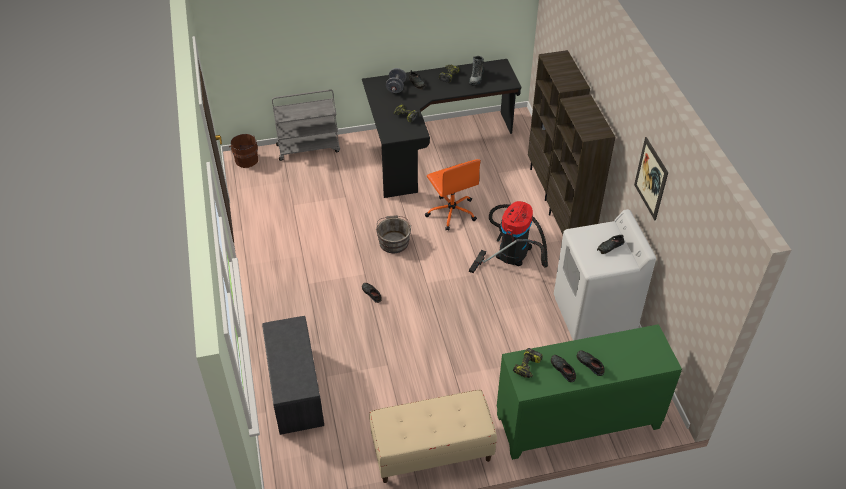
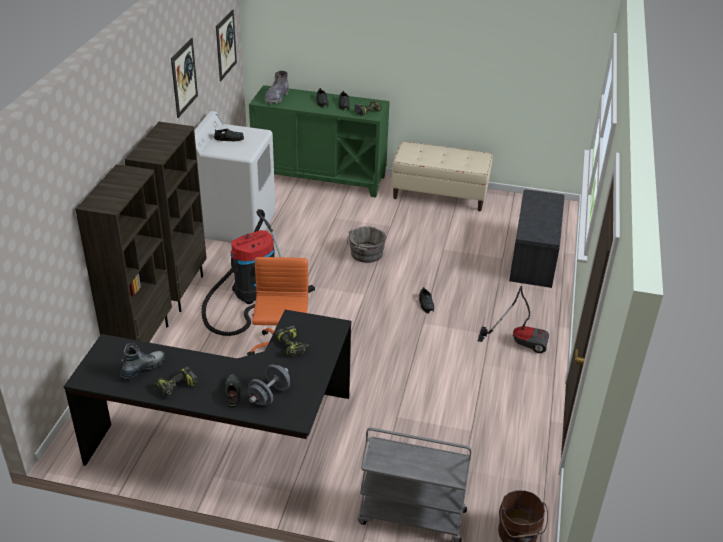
camera: 155 degrees left, 10 degrees down
(281, 287) = (519, 340): none -> vacuum cleaner
(393, 241) = (371, 343): grey bucket -> grey bucket (366, 254)
(643, 349) = (276, 97): none -> grey boot
(700, 277) = (226, 45): none -> picture

